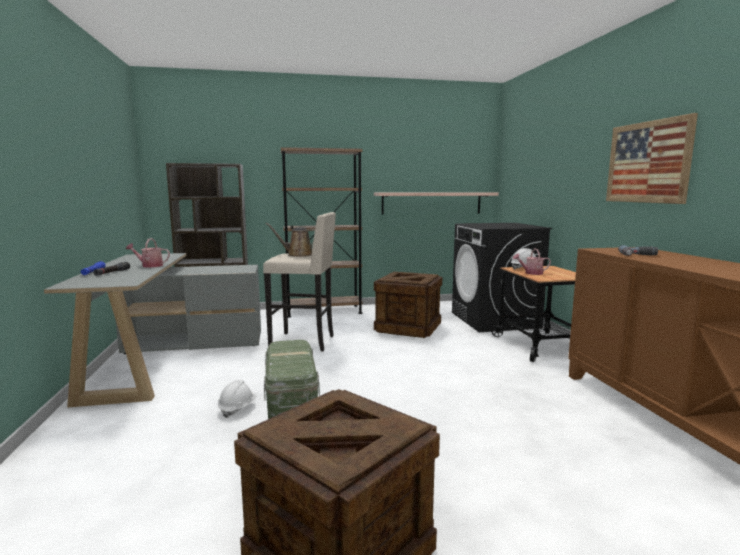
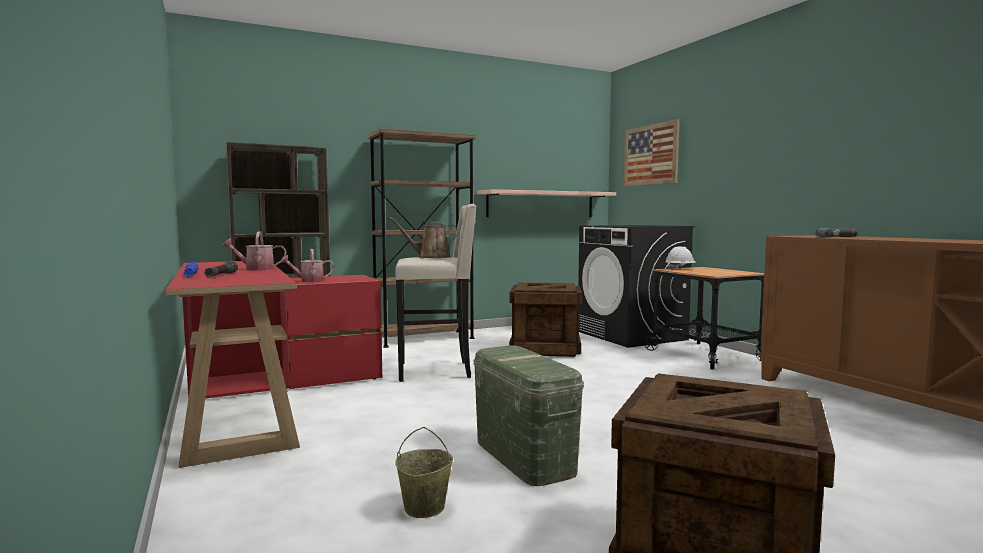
camera: 15 degrees left, 5 degrees down
(167, 358) = (267, 400): grey desk -> red desk
(181, 464) = (424, 508): none -> beige bucket
(237, 409) = (429, 443): white hard hat -> none
(531, 273) = (695, 272): watering can -> watering can (308, 281)
(647, 162) = (817, 148): picture -> picture (650, 155)

